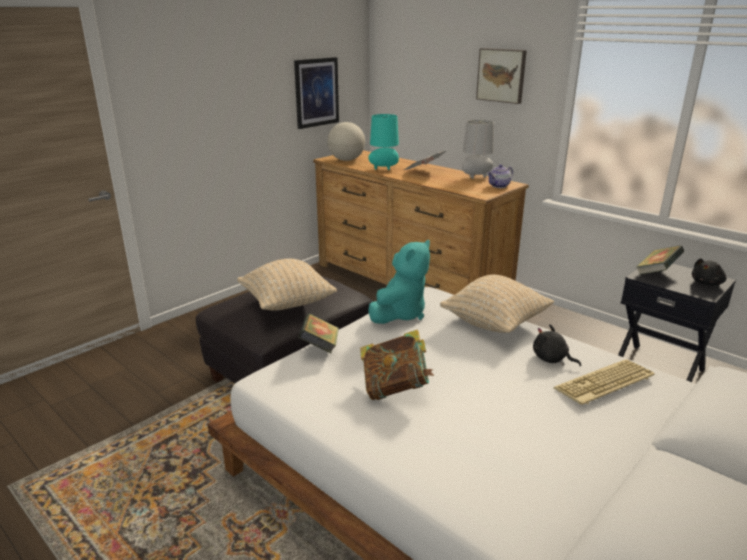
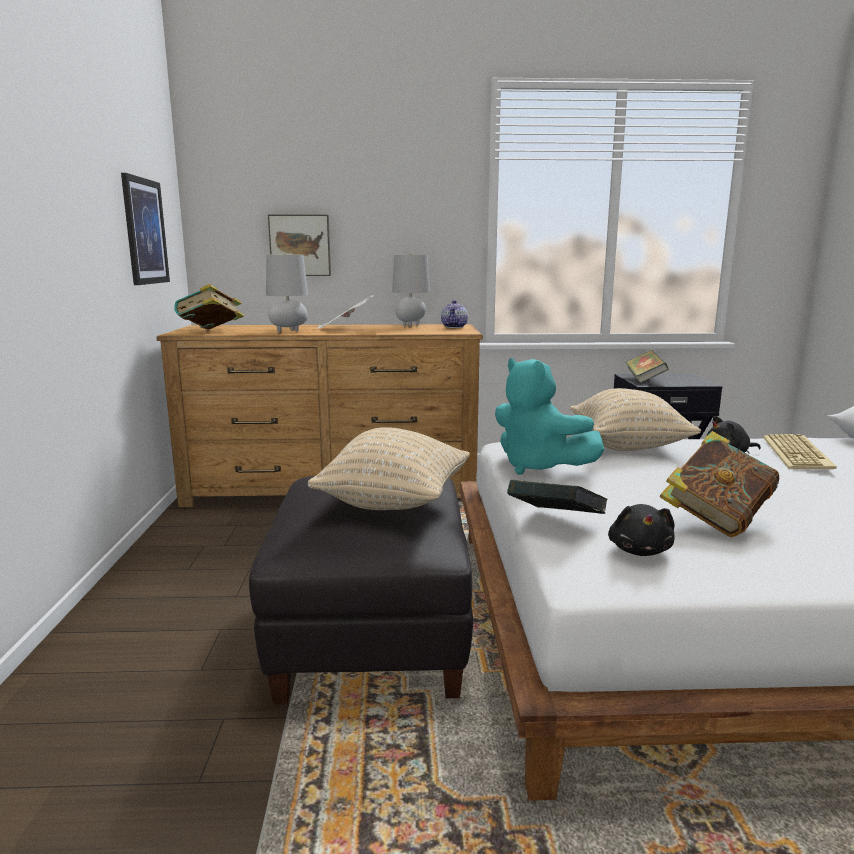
camera: 45 degrees left, 10 degrees down
(346, 160) = (211, 331): globe -> book
(384, 169) = (289, 331): turquoise table lamp -> grey table lamp
(400, 314) = (538, 467): turquoise plush toy -> turquoise plush toy turned 150 degrees clockwise
(502, 75) = (403, 205): picture -> picture (300, 245)
(707, 283) = (686, 378): black plush toy -> black plush toy (639, 550)

